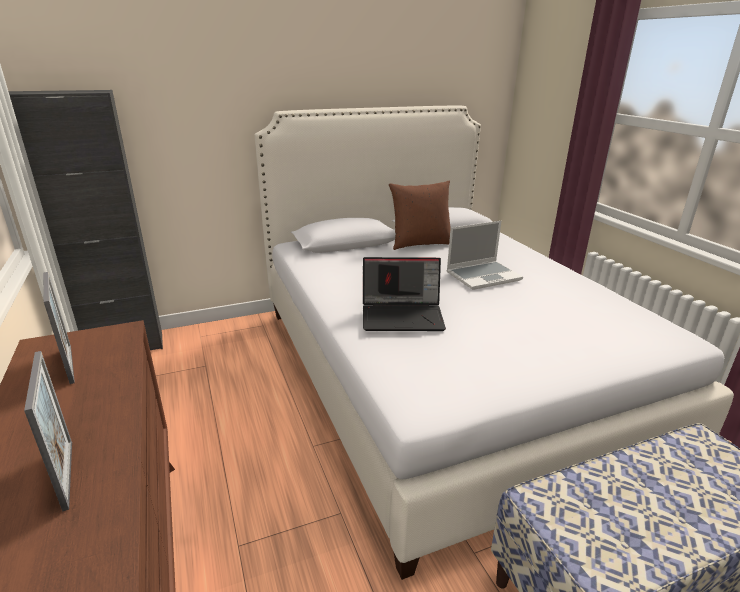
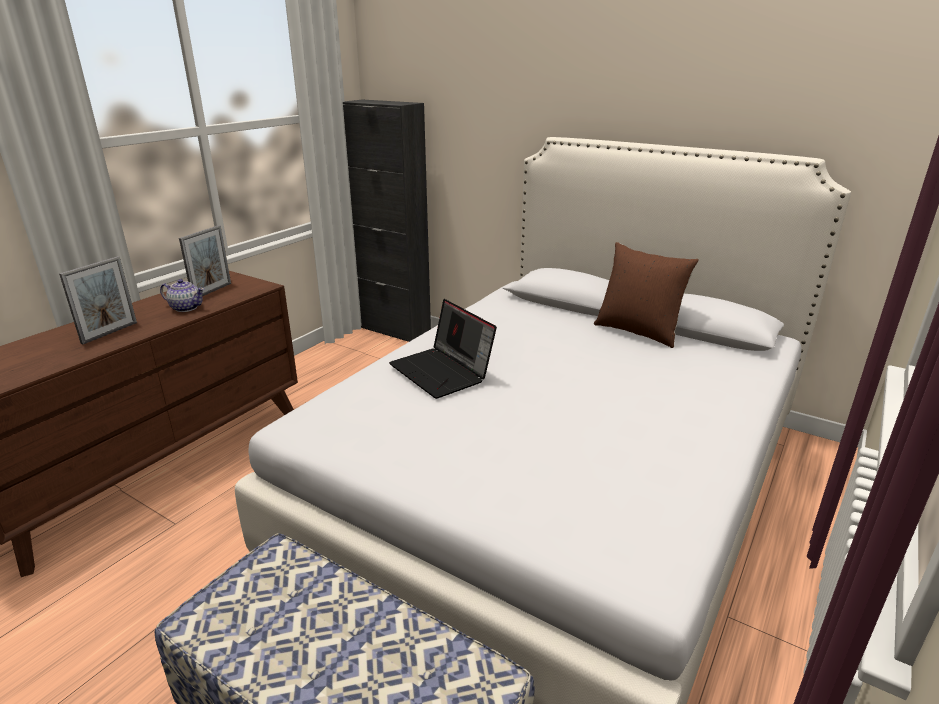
camera: 55 degrees right, 0 degrees up
(91, 393) = (186, 308): none -> teapot
(483, 276) = (609, 387): laptop -> none

